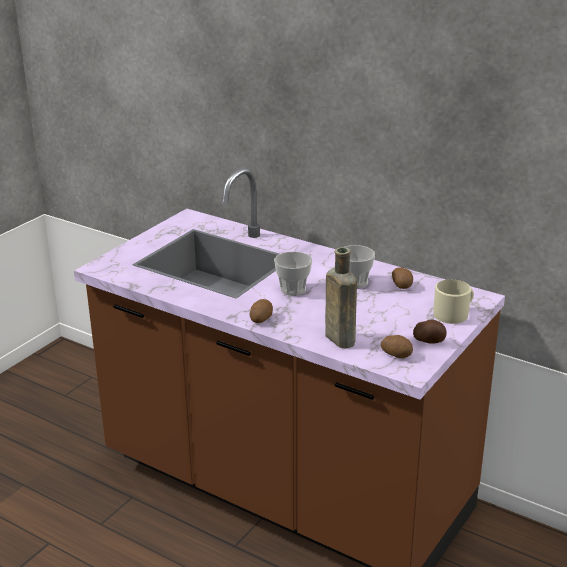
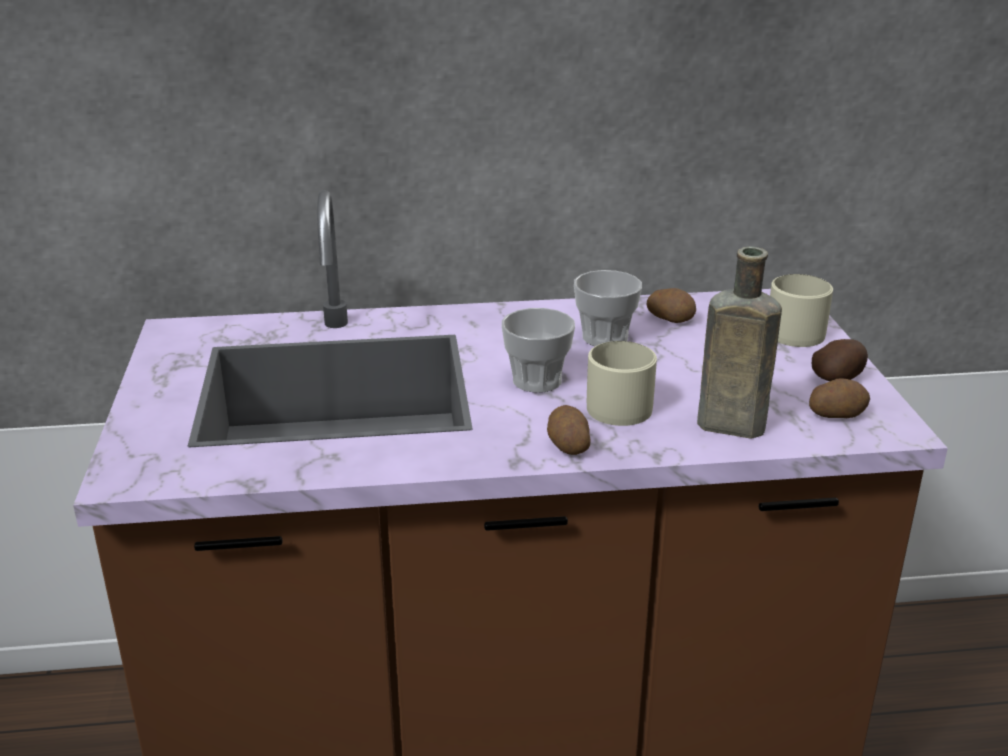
camera: 40 degrees left, 0 degrees up
(307, 311) = (614, 405): none -> beige mug

